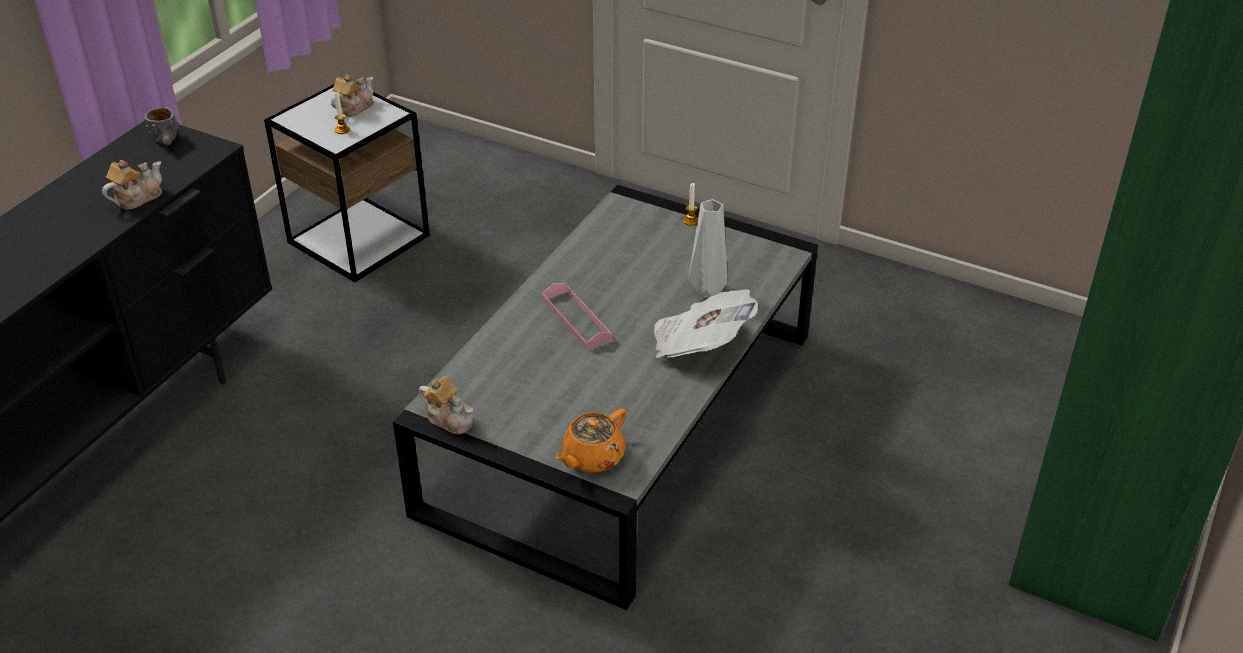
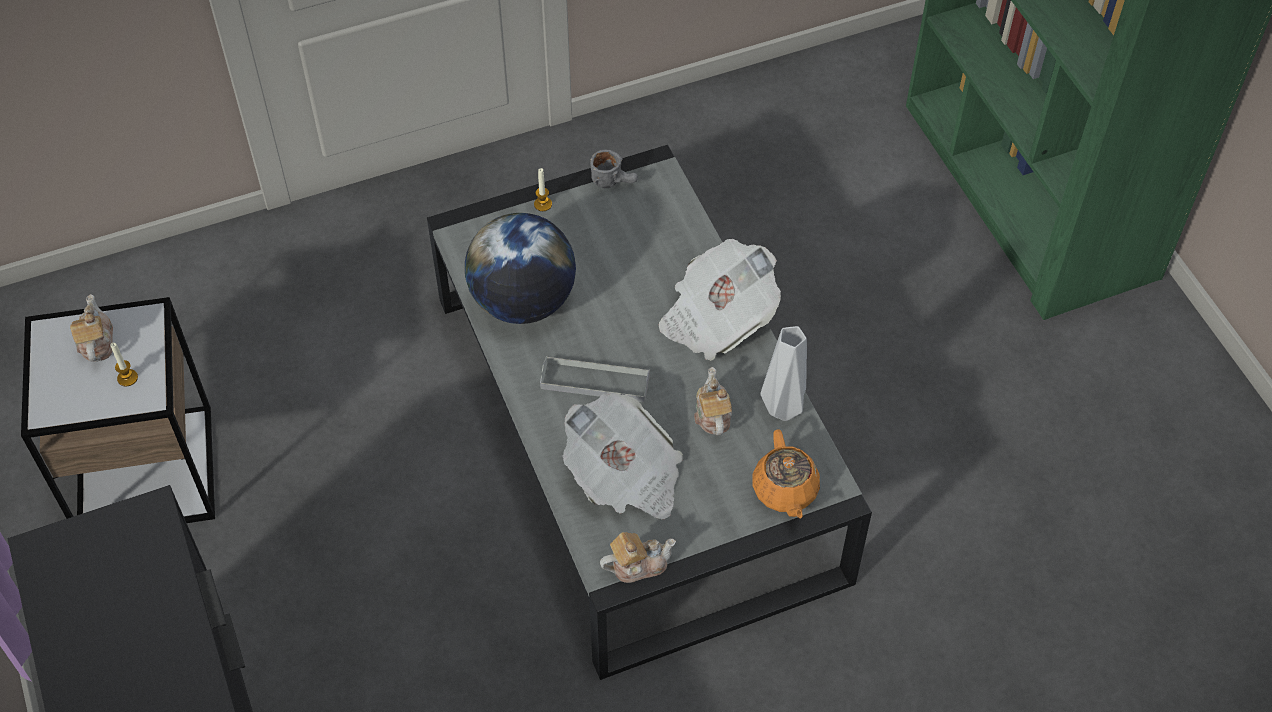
camera: 50 degrees left, 15 degrees up
(137, 198) = (171, 634): teapot -> teapot (712, 415)
(168, 142) = (86, 550): grey mug -> grey mug (614, 181)
(515, 374) = (625, 476): none -> newspaper
(576, 319) = (595, 382): pink tray -> grey tray
(602, 255) = (523, 302): none -> globe
(707, 292) = (653, 264): grey vase -> grey vase (784, 410)

